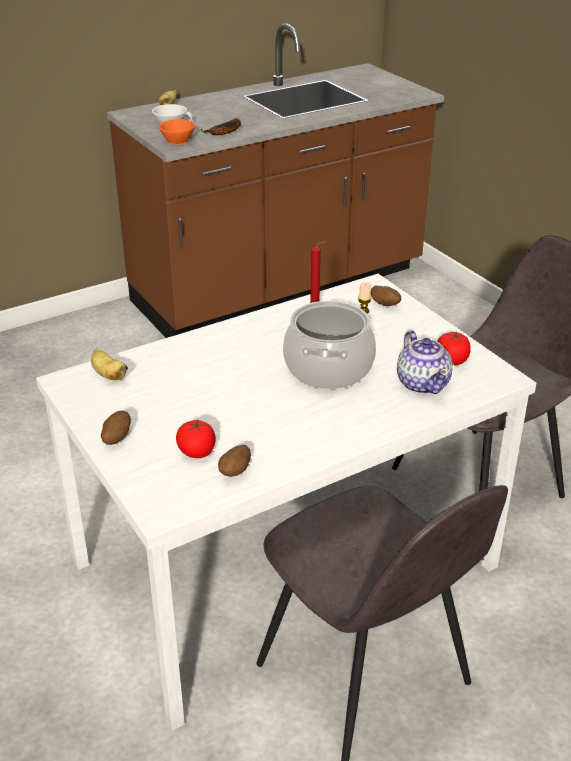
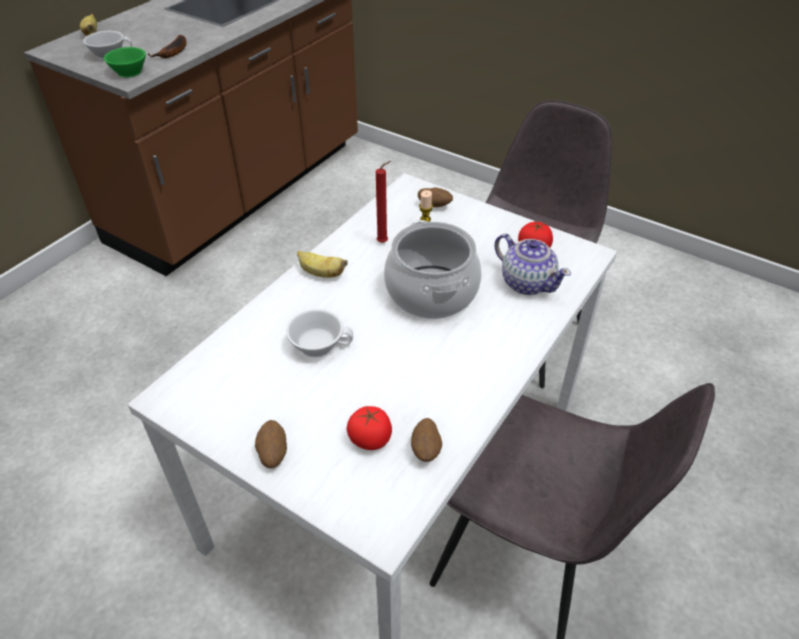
camera: 25 degrees left, 10 degrees up
(108, 375) = (211, 373): banana -> banana (321, 273)
(176, 140) = (127, 72): orange cup -> green cup
(205, 378) = (318, 343): none -> white cup

